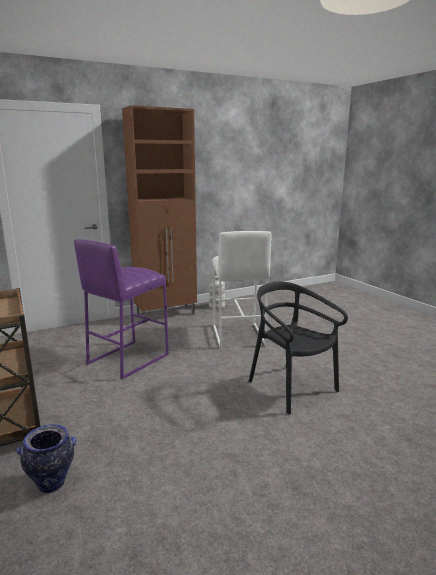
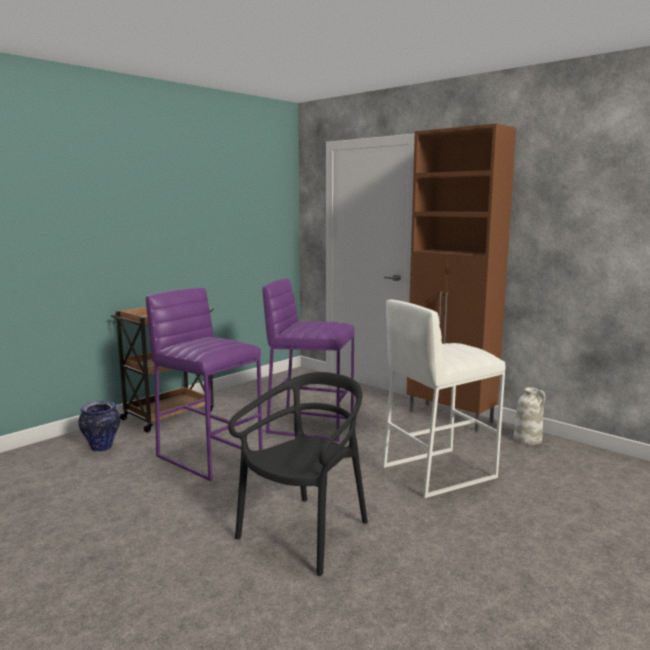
camera: 70 degrees right, 5 degrees down
(143, 412) = (209, 455): none -> purple stool

